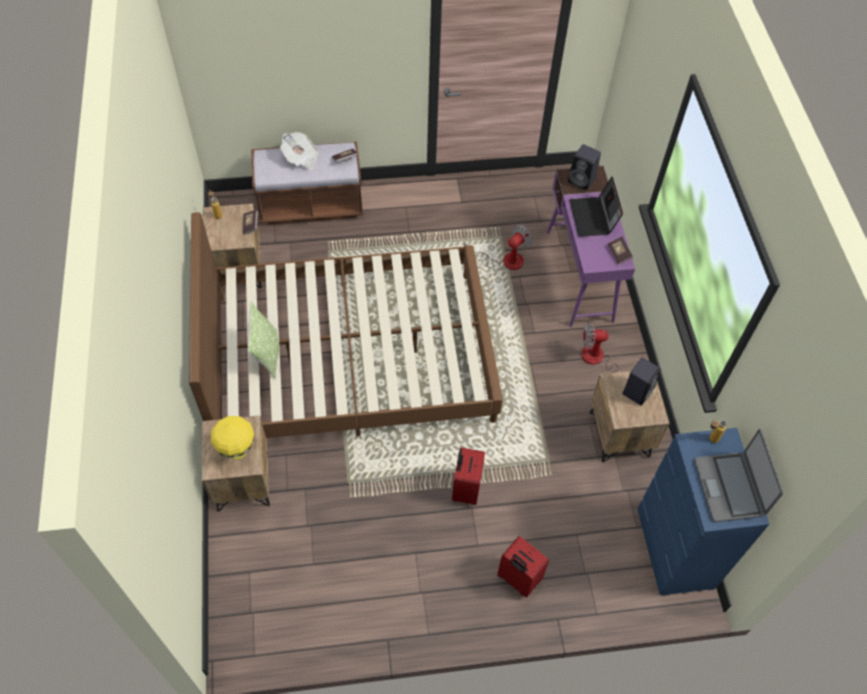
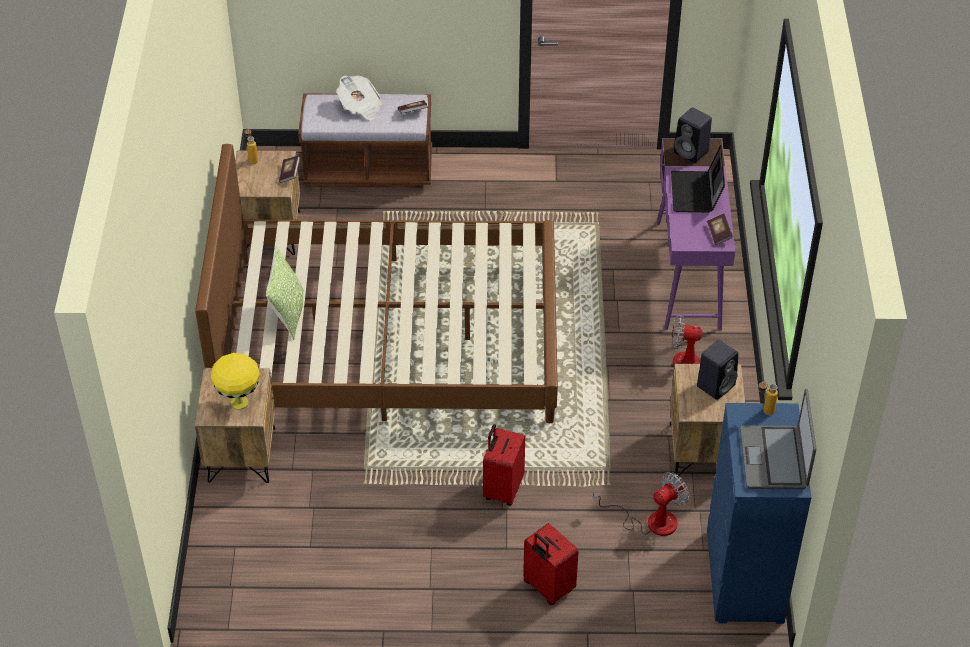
camera: 10 degrees right, 10 degrees down
(505, 260) = (598, 250): fan -> fan (650, 521)

